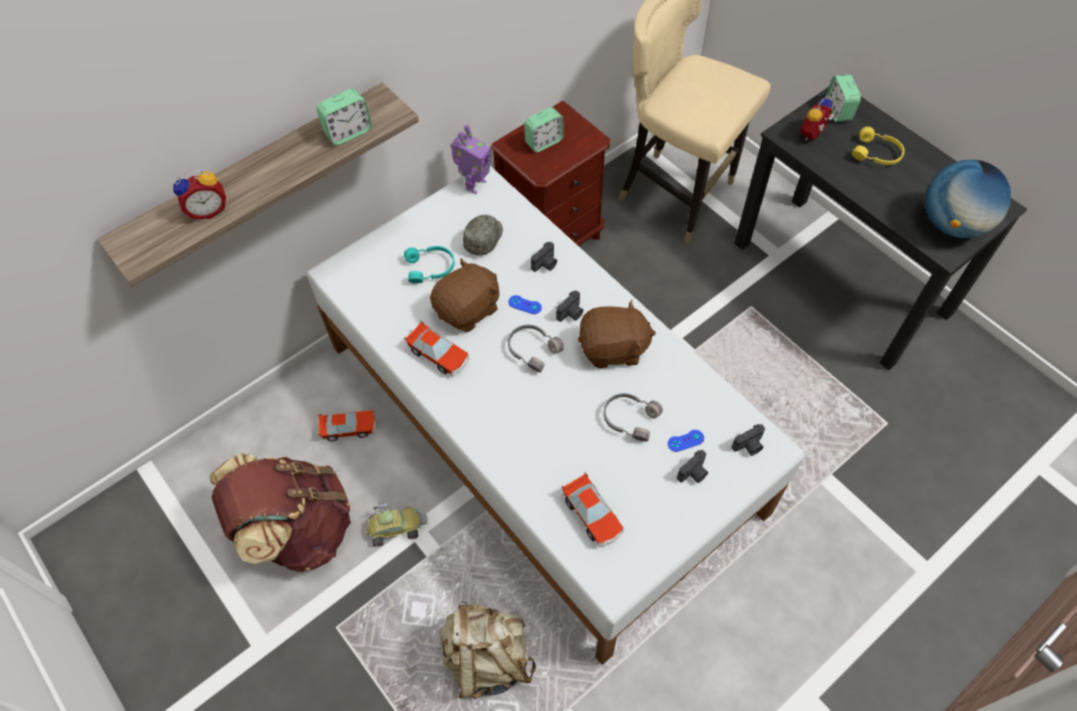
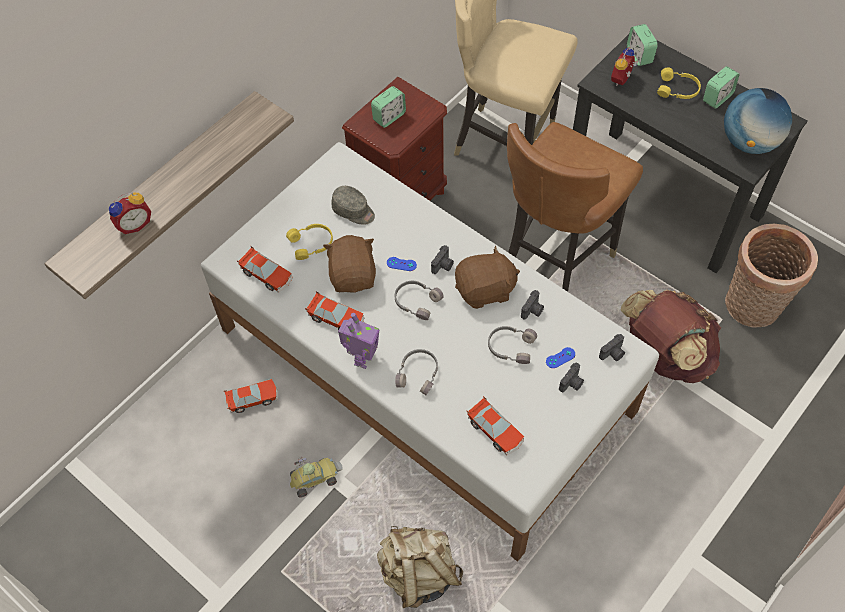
camera: 10 degrees left, 0 degrees up
(298, 529) = (227, 494): brown backpack -> brown backpack (664, 356)
(348, 132) = (237, 139): alarm clock -> alarm clock (717, 98)
(374, 295) = (267, 275): none -> toy car
(431, 268) = (312, 244): turquoise headphones -> yellow headphones
(468, 310) = (353, 276): brown plush toy -> brown plush toy turned 45 degrees counterclockwise
(474, 184) = (334, 164): toy robot -> toy robot (362, 358)
(484, 239) = (353, 211): grey cap -> grey cap turned 105 degrees clockwise
(517, 433) = (418, 374): none -> grey headphones
(545, 264) = (412, 226): camera -> camera (533, 311)
(708, 328) = (555, 260): none -> brown chair
(925, 416) = (752, 308): none -> basket

